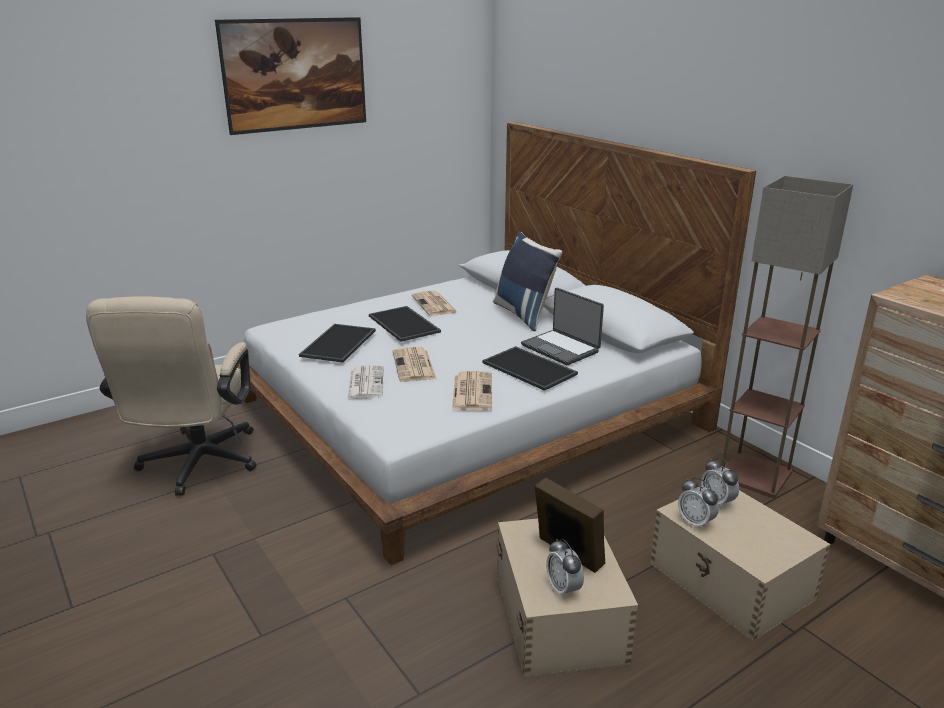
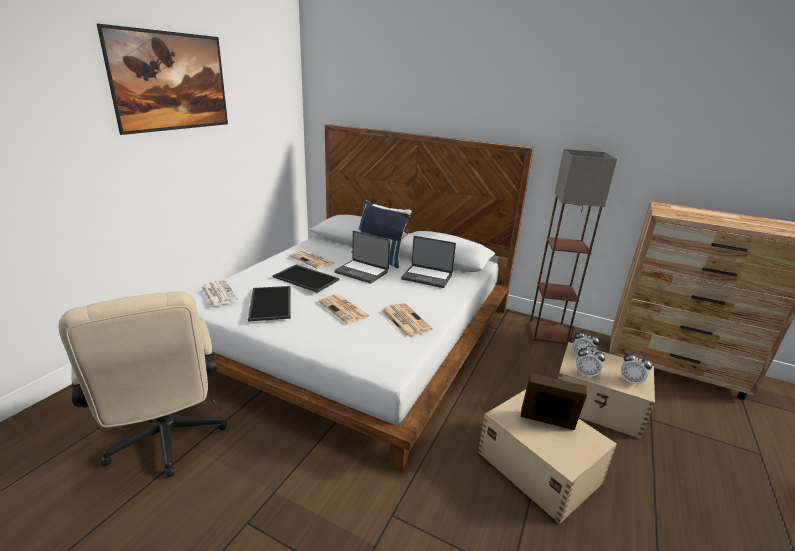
camera: 30 degrees left, 0 degrees up
(365, 383) = (322, 331): newspaper -> newspaper (218, 293)
(480, 328) = (362, 272): none -> laptop
(530, 368) = (424, 294): tray -> none
(563, 589) = (570, 450): alarm clock -> alarm clock (631, 381)

